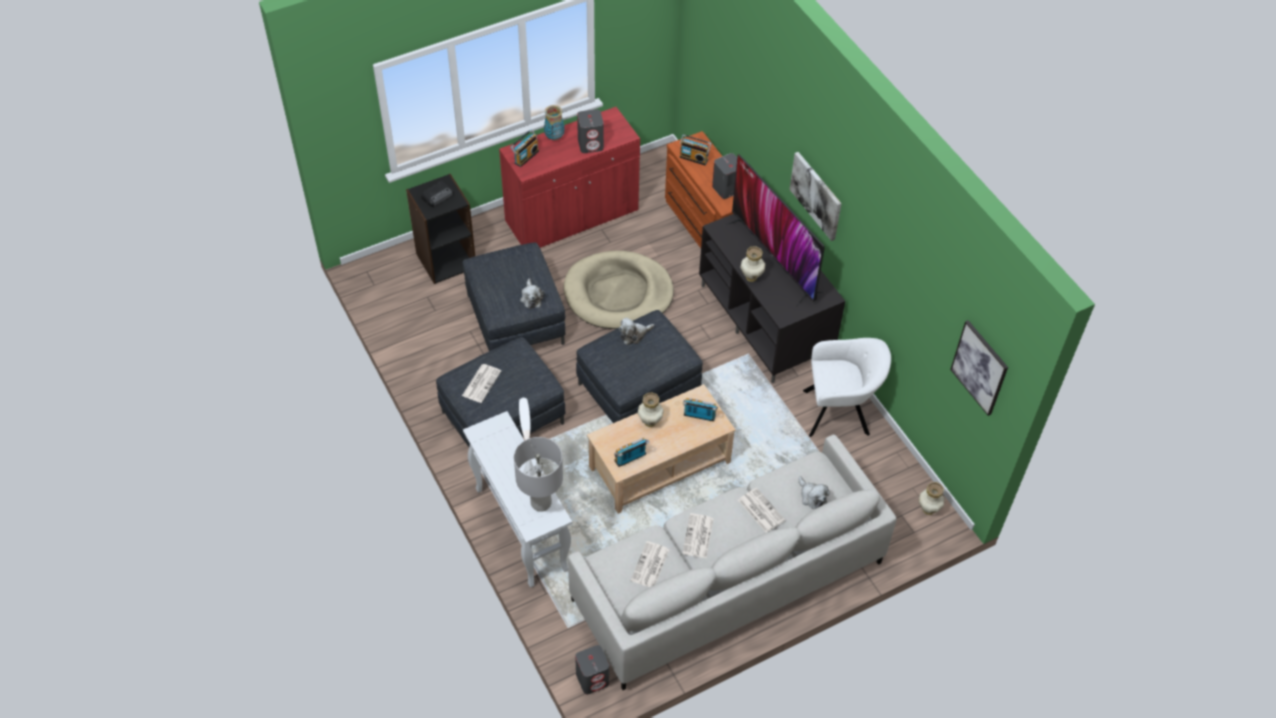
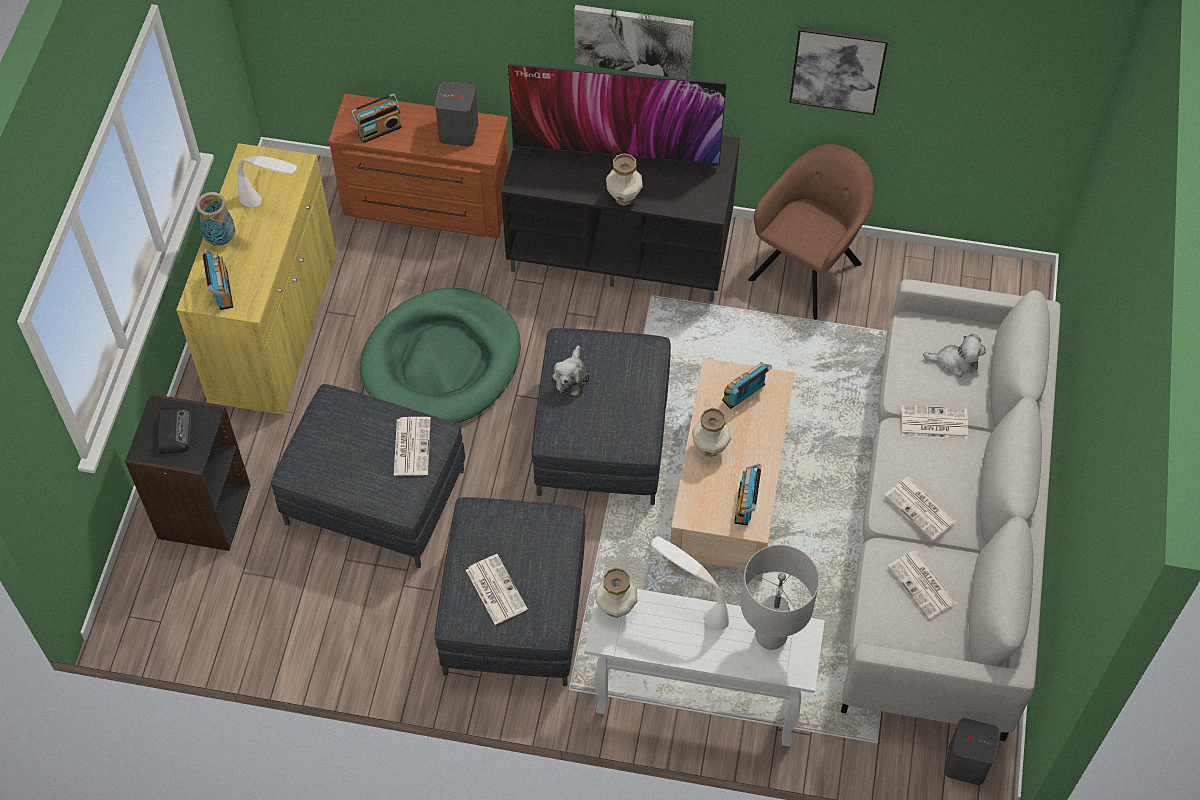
camera: 50 degrees left, 5 degrees up
(531, 298) = (411, 446): plush toy -> newspaper
(572, 216) = (274, 328): red cabinet -> yellow cabinet
(591, 144) = (273, 209): grey speaker -> white table lamp
(618, 293) = (442, 362): beige dog bed -> green dog bed
(839, 412) = (808, 268): white armchair -> brown armchair
(928, 509) = (1000, 281): vase -> vase (616, 608)
(979, 367) = (1037, 66): picture -> picture (837, 69)

